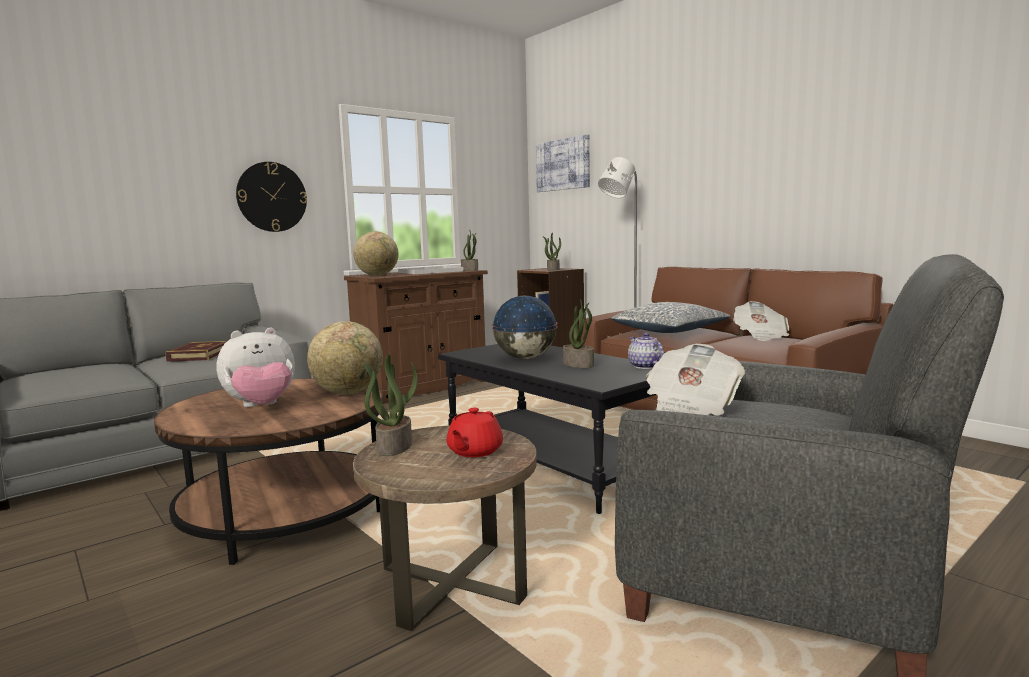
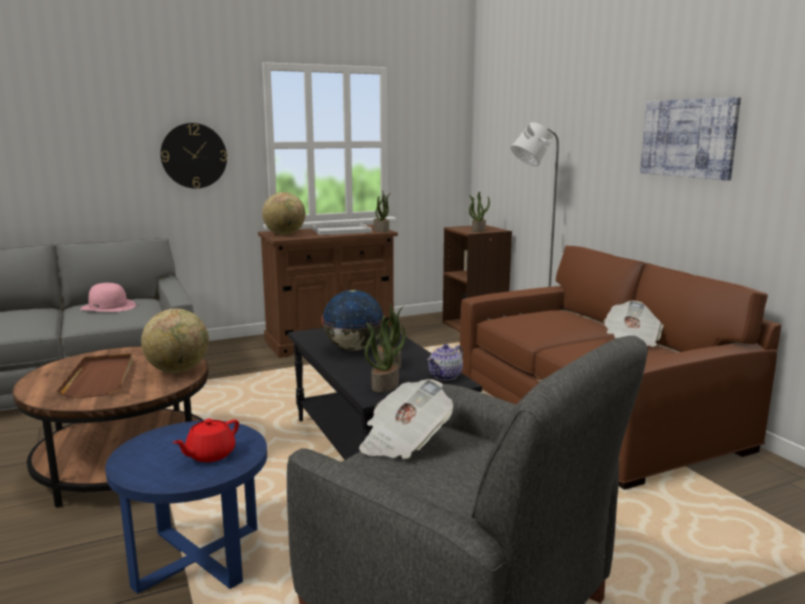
camera: 15 degrees right, 5 degrees up
(199, 355) = (108, 307): book -> pink hat
(261, 407) = (100, 378): plush toy -> brown tray
(394, 447) = (157, 439): potted plant -> potted plant (384, 385)
(452, 583) = (197, 557): brown side table -> blue side table
(563, 164) = (501, 117): picture -> picture (688, 138)
(645, 366) = (446, 376): teapot -> teapot turned 135 degrees counterclockwise
(669, 332) = (546, 322): pillow -> none

